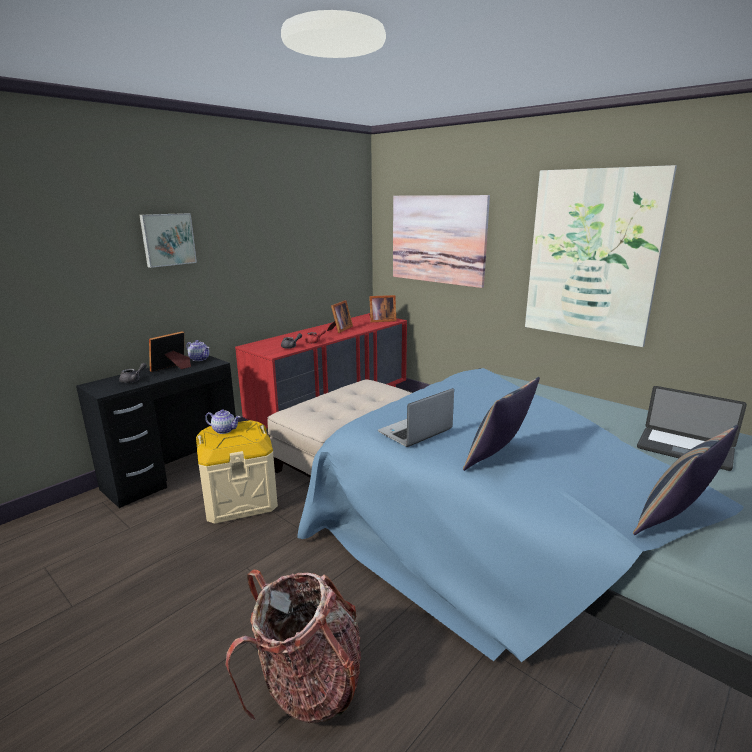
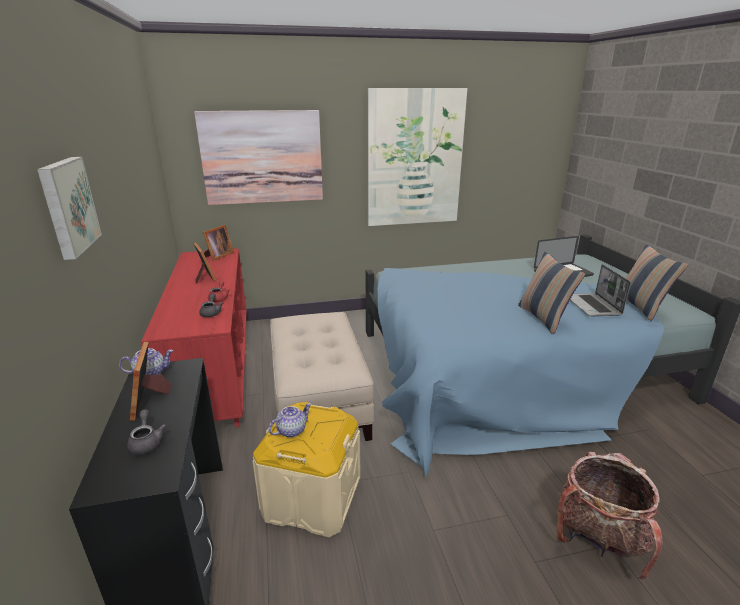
camera: 55 degrees left, 5 degrees up
(415, 432) = (477, 328): laptop -> laptop (593, 306)

